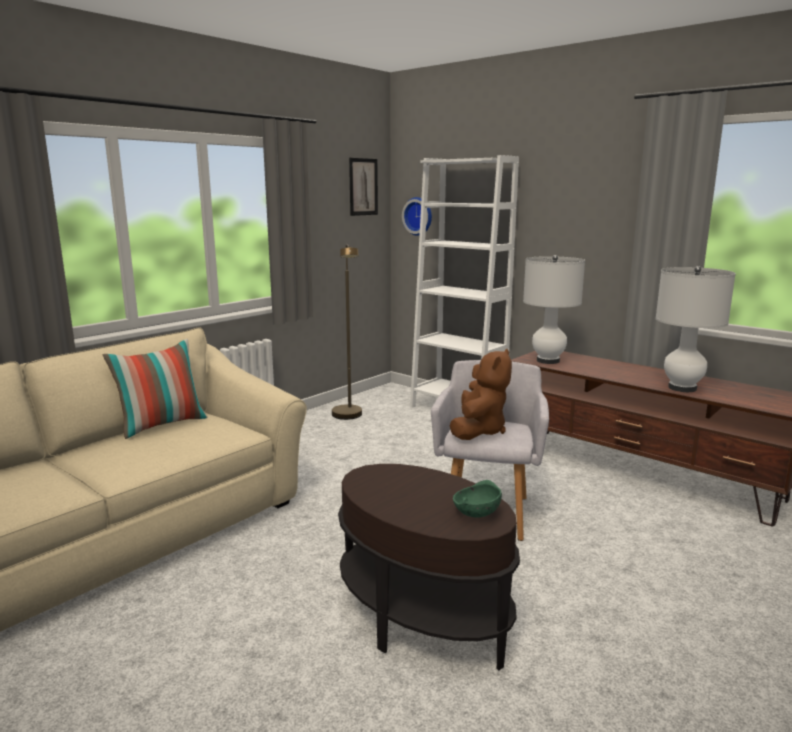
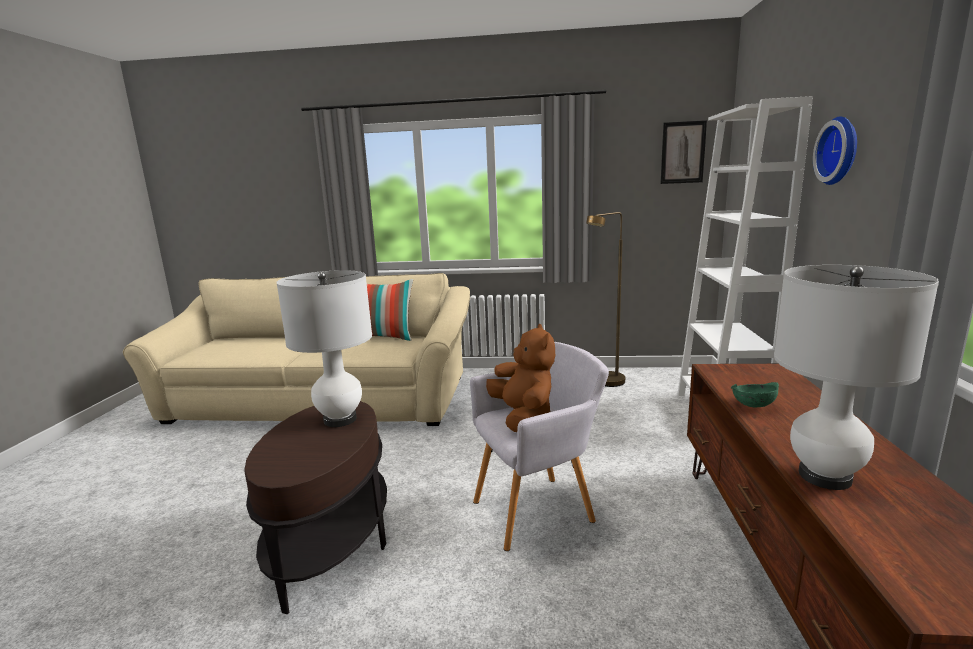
camera: 55 degrees right, 0 degrees up
(419, 216) = (741, 183): wall clock -> wall clock (840, 151)
(476, 514) = (296, 463): green bowl -> green bowl (752, 405)
(478, 430) = (523, 418): brown plush toy -> brown plush toy turned 90 degrees counterclockwise
(548, 361) = (737, 378): white table lamp -> white table lamp (340, 419)

